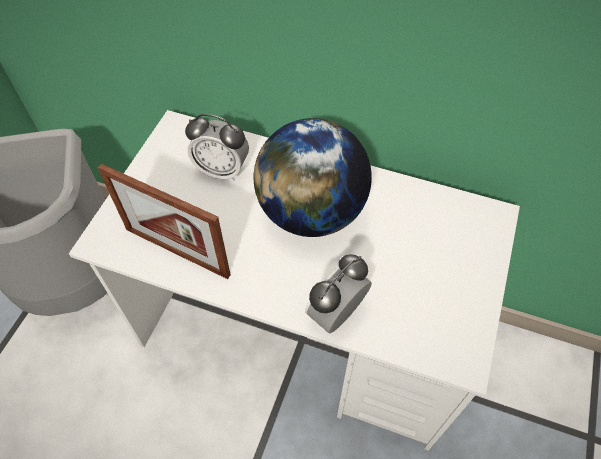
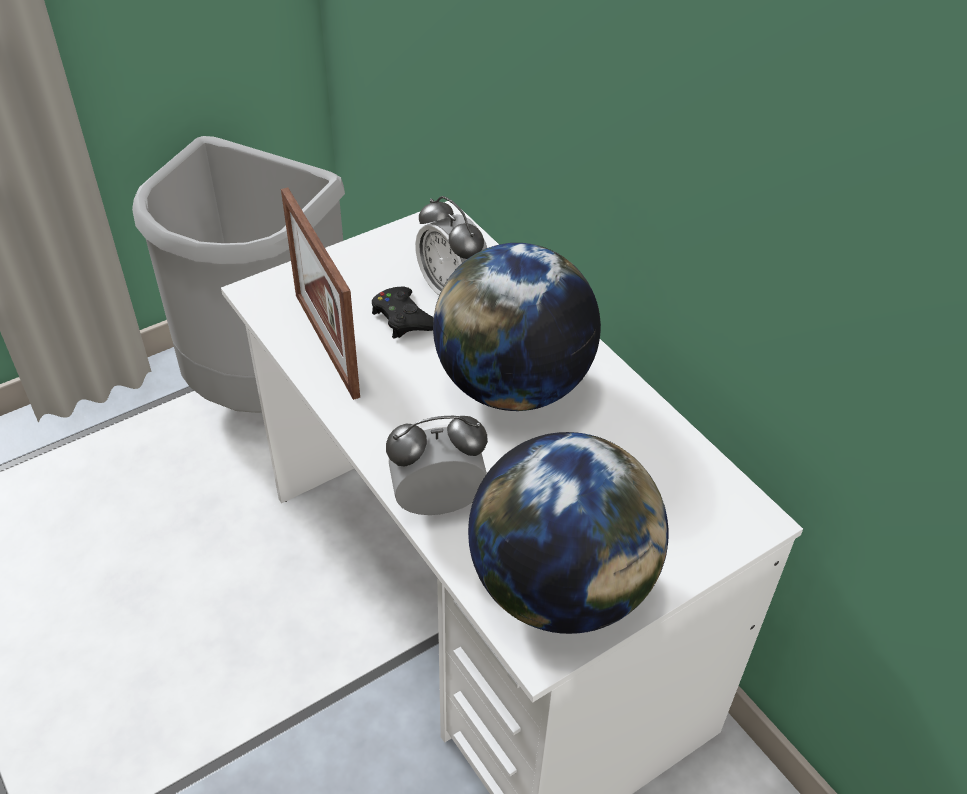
camera: 35 degrees right, 10 degrees down
(210, 205) = (404, 318): none -> black game controller
(443, 320) = (560, 588): none -> globe

